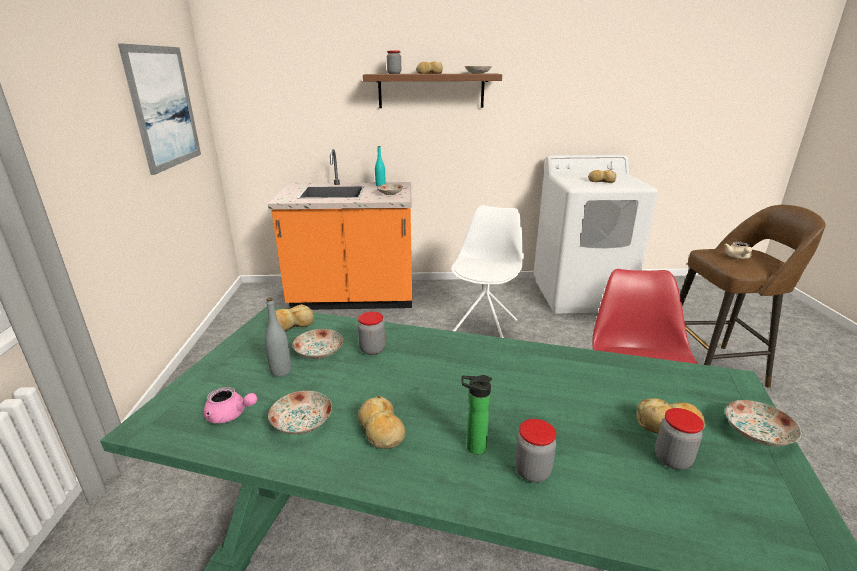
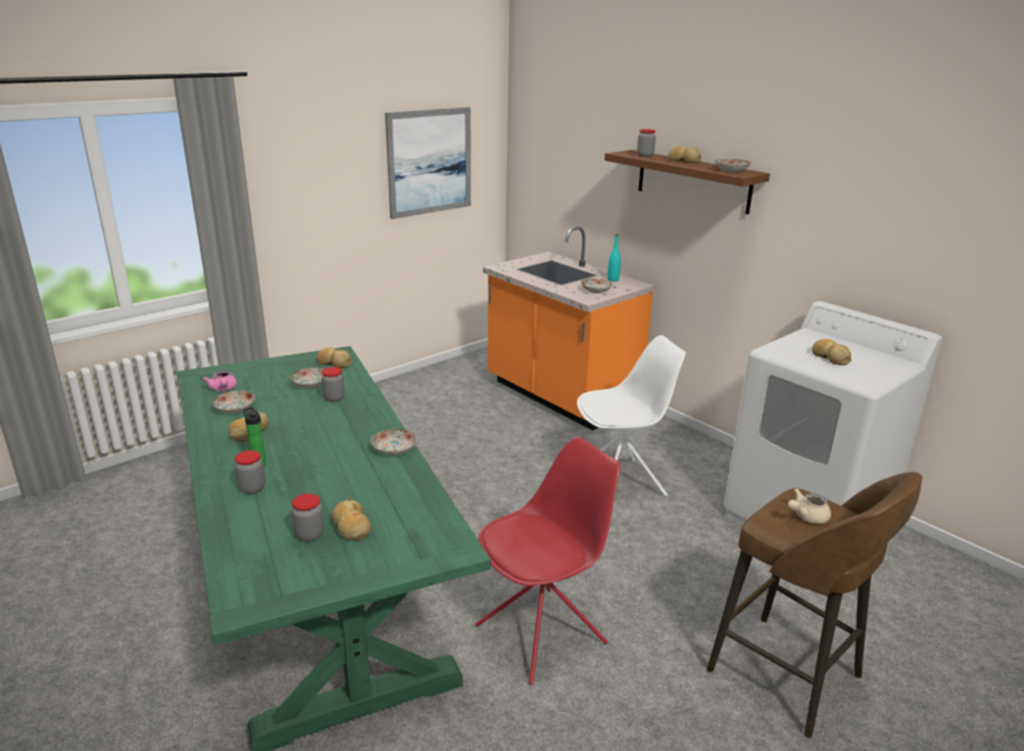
camera: 50 degrees right, 0 degrees up
(281, 371) = (278, 383): grey bottle -> none
(756, 432) = (380, 567): plate -> plate (394, 449)

